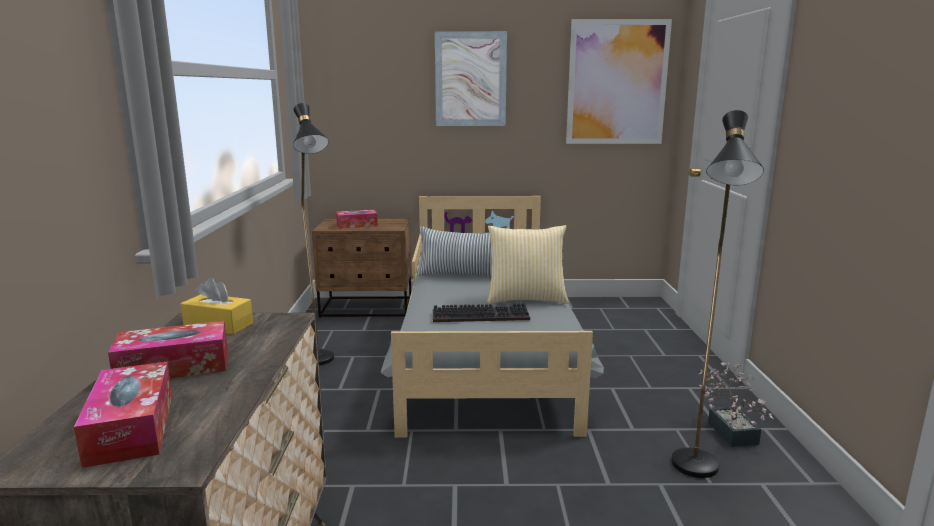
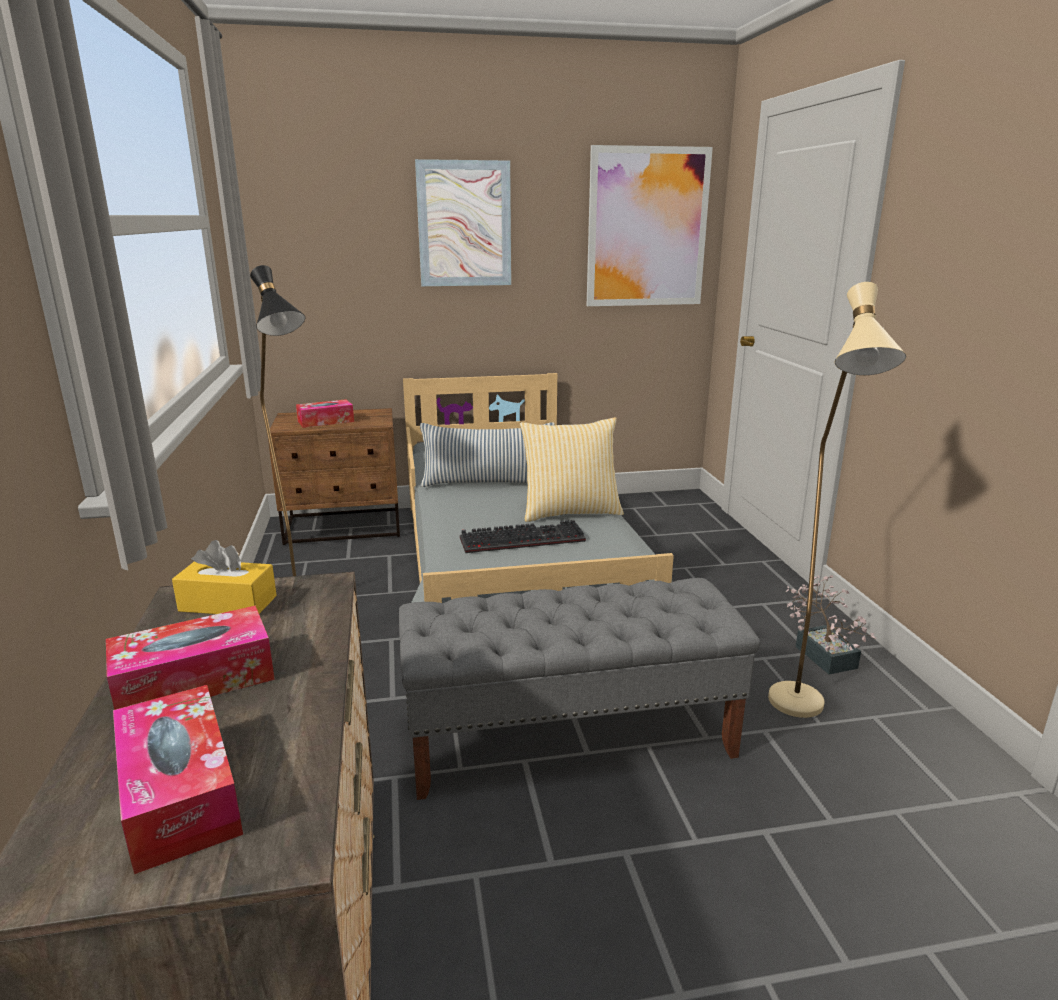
camera: 10 degrees left, 5 degrees up
(496, 472) = (570, 738): none -> grey bench
(696, 474) = (800, 714): black floor lamp -> beige floor lamp

